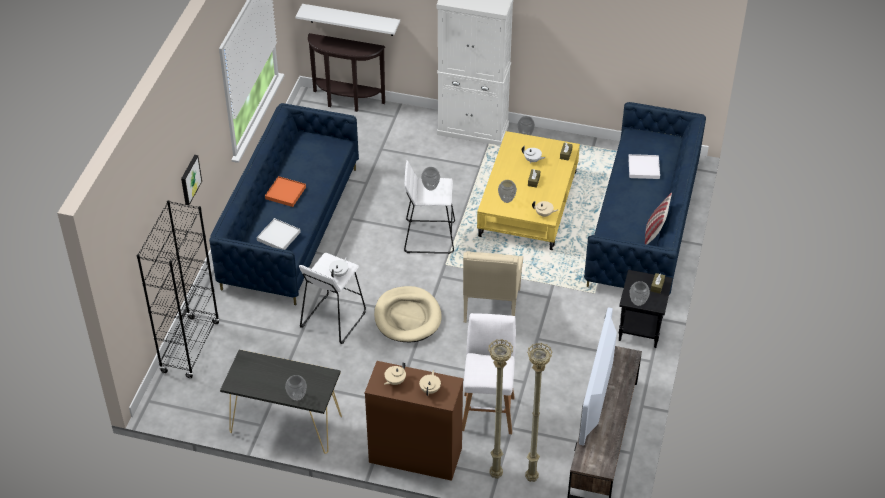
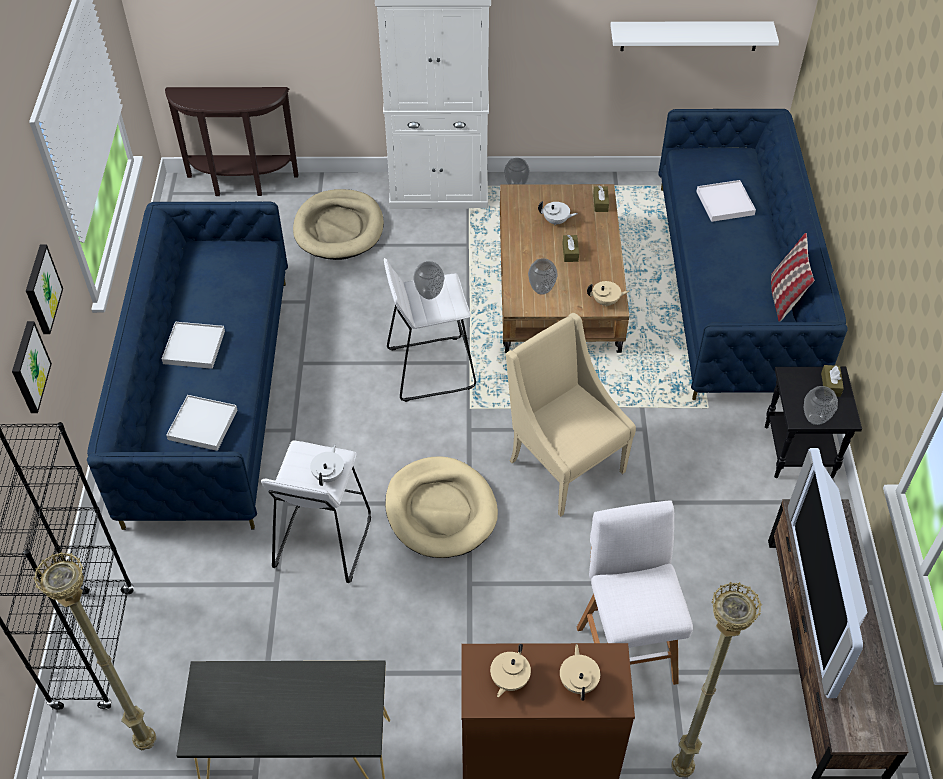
camera: 15 degrees left, 5 degrees up
(205, 139) = (41, 289): none -> picture
(285, 193) = (194, 347): orange tray -> white tray
(297, 396) = (323, 735): vase -> none
(351, 20) = (230, 54): white shelf -> white shelf (689, 36)
(400, 141) = (339, 228): none -> beige dog bed
(490, 307) = (563, 464): beige armchair -> beige armchair turned 150 degrees clockwise
(528, 204) = (559, 288): yellow coffee table -> brown coffee table
(530, 478) = (739, 761): beige floor lamp -> beige floor lamp (144, 743)

